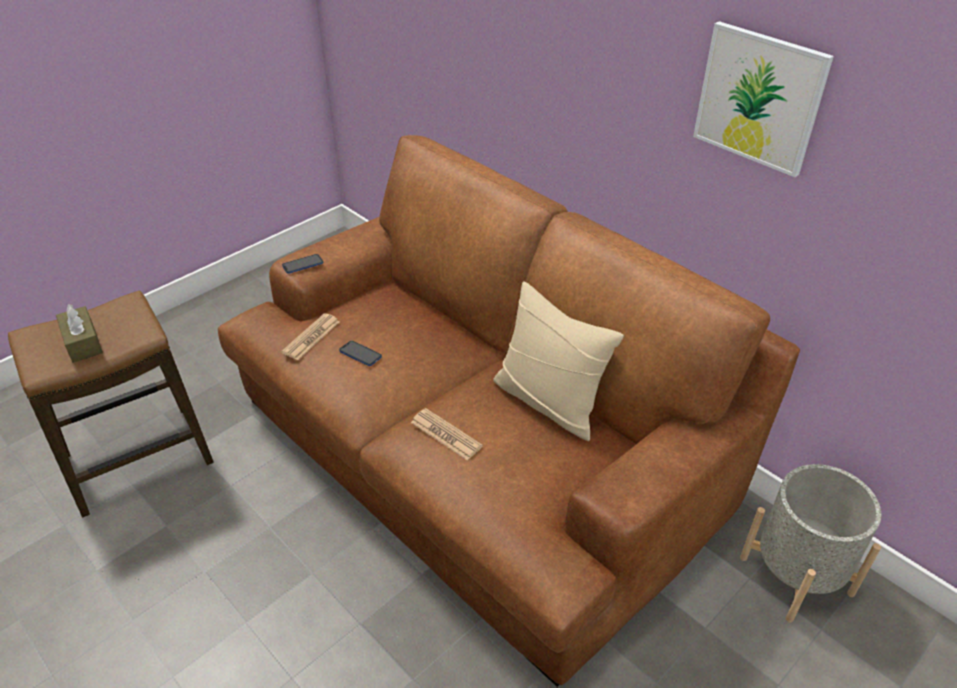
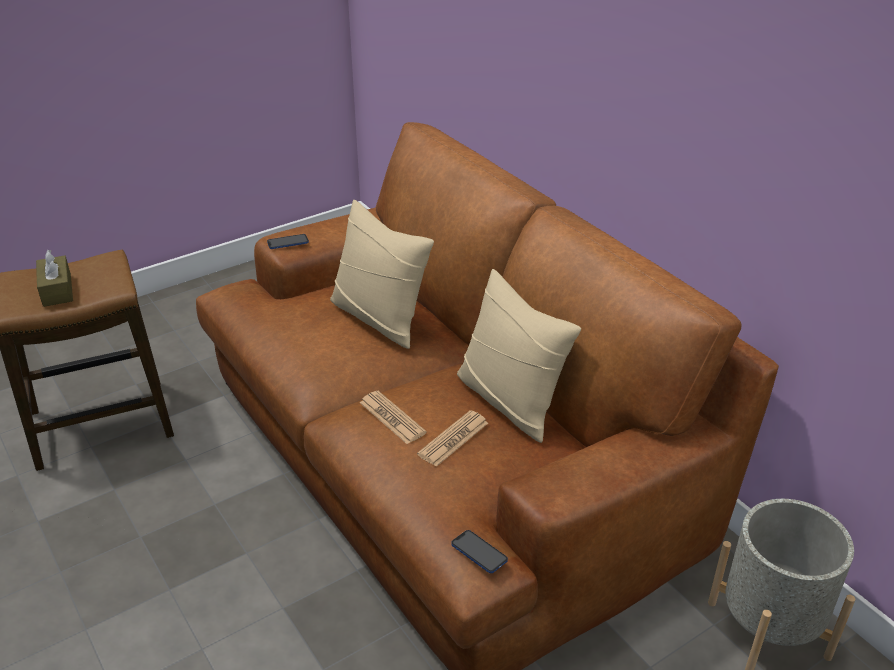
camera: 10 degrees right, 5 degrees down
(311, 337) = (282, 313): newspaper -> newspaper (453, 439)
(360, 354) = (326, 334): phone -> phone (479, 552)
(406, 331) = (379, 318): none -> beige pillow
(759, 98) = (739, 90): picture -> none

